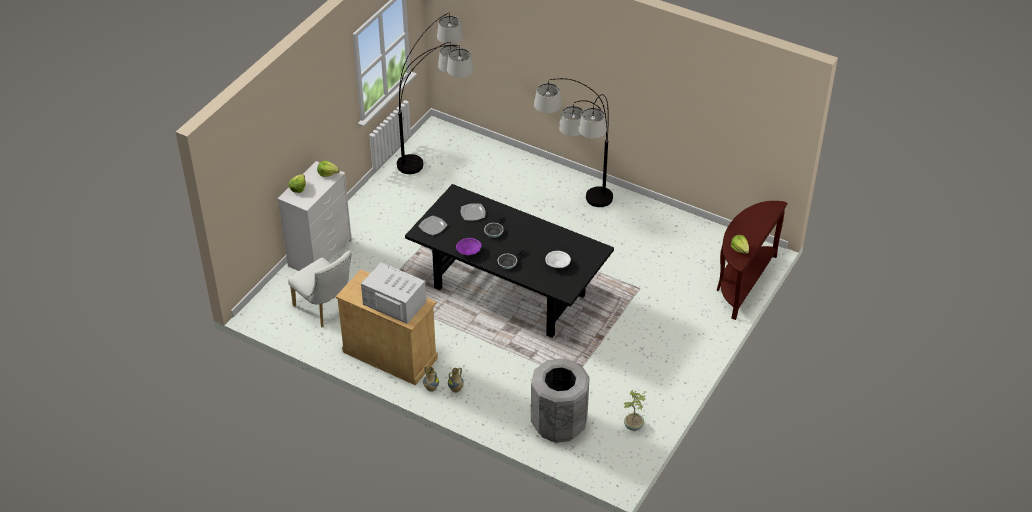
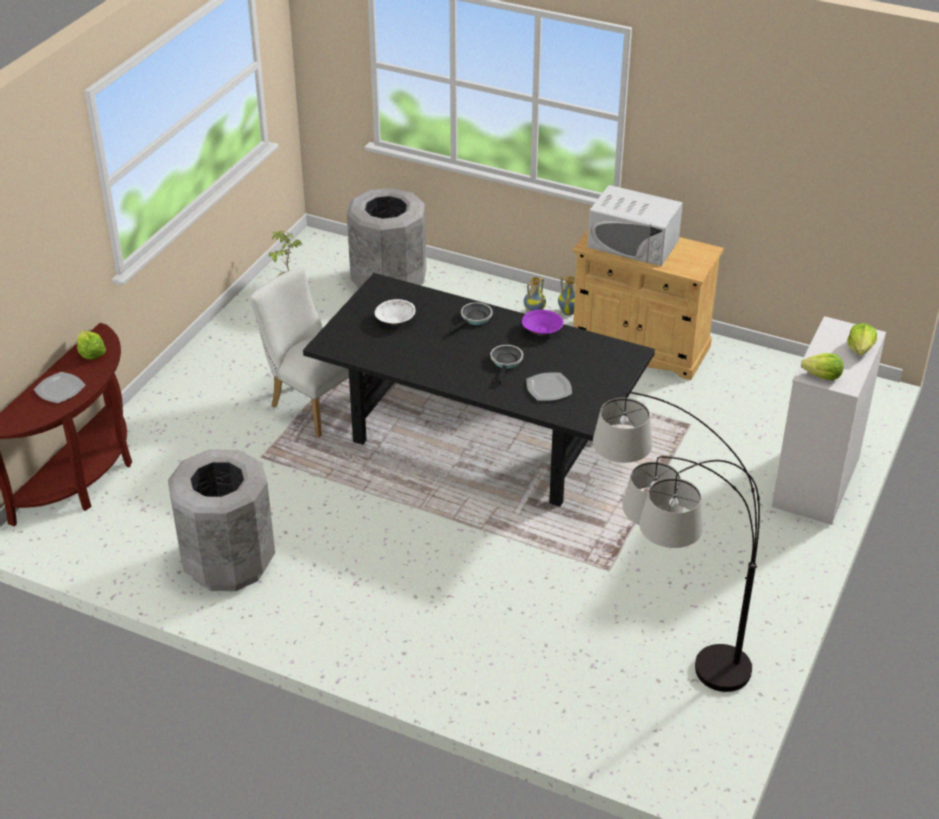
camera: 175 degrees right, 5 degrees down
(325, 309) = (763, 399): white chair -> white chair (312, 404)
(432, 226) = (612, 363): plate -> plate (60, 389)
(577, 215) = (366, 581): floor lamp -> none
(650, 228) = (228, 563): none -> grey trash can

